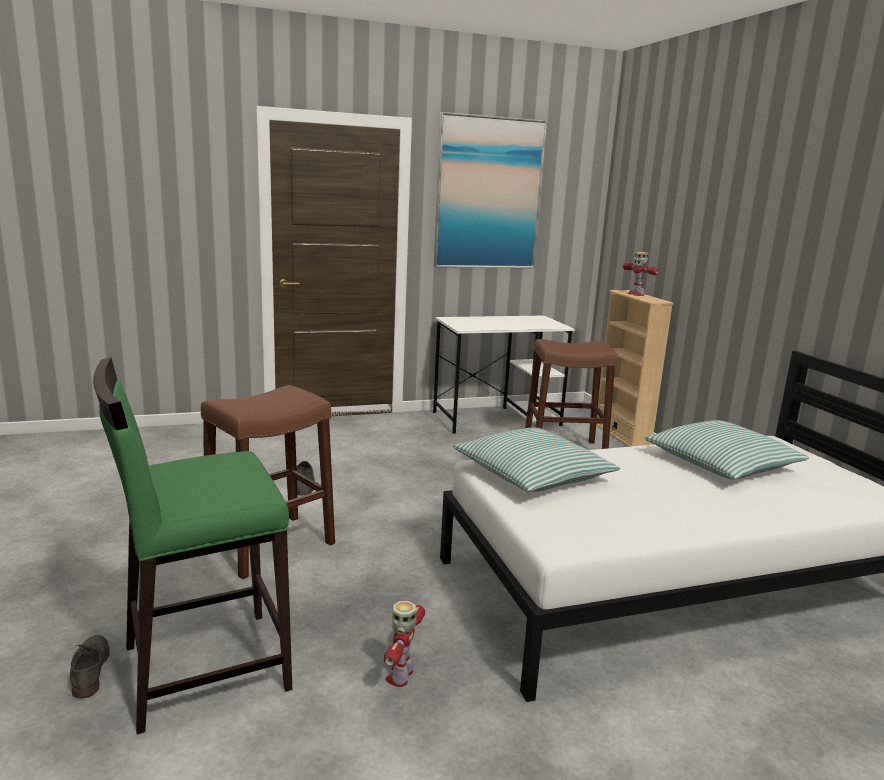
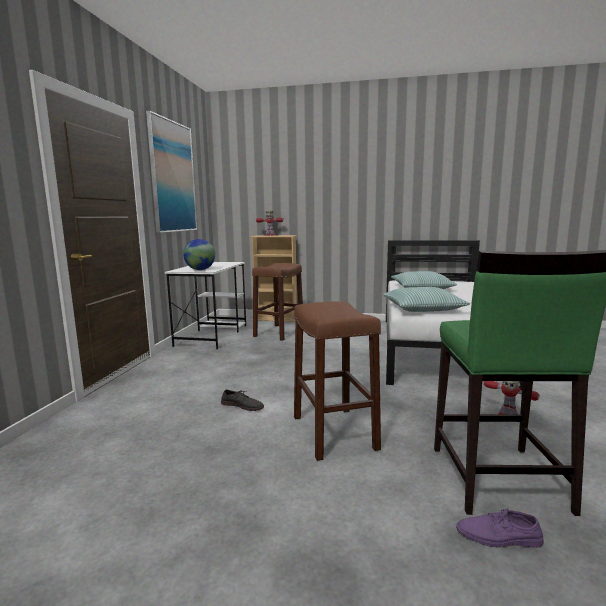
camera: 60 degrees left, 5 degrees down
(89, 669) = (498, 537): grey shoe -> purple shoe
(468, 324) = (200, 270): none -> globe

